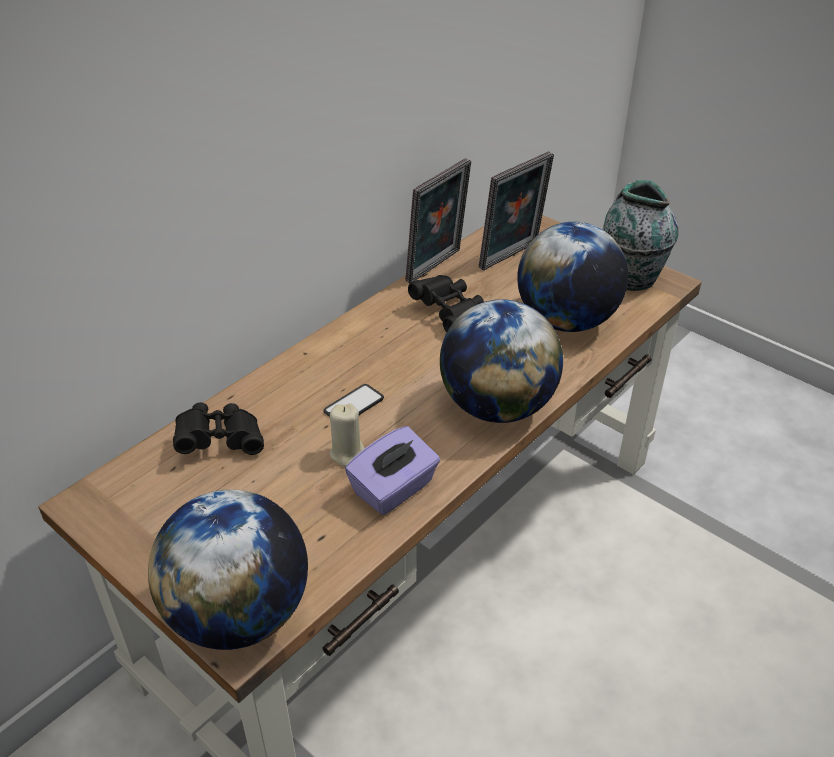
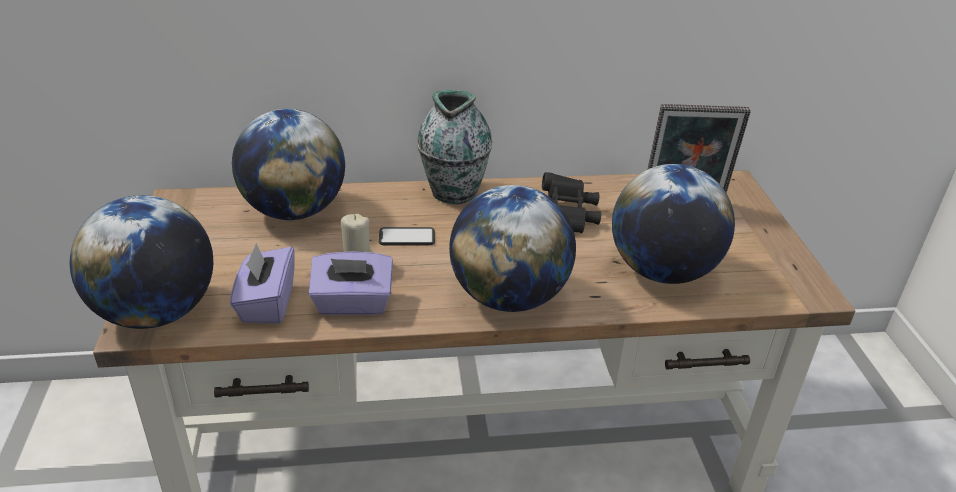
camera: 40 degrees right, 5 degrees down
(220, 441) = (294, 211): black binoculars -> globe
(324, 537) = (267, 303): none -> purple tissue box
(437, 267) = (606, 182): picture frame -> none
(631, 278) = (778, 271): vase -> vase (454, 191)

